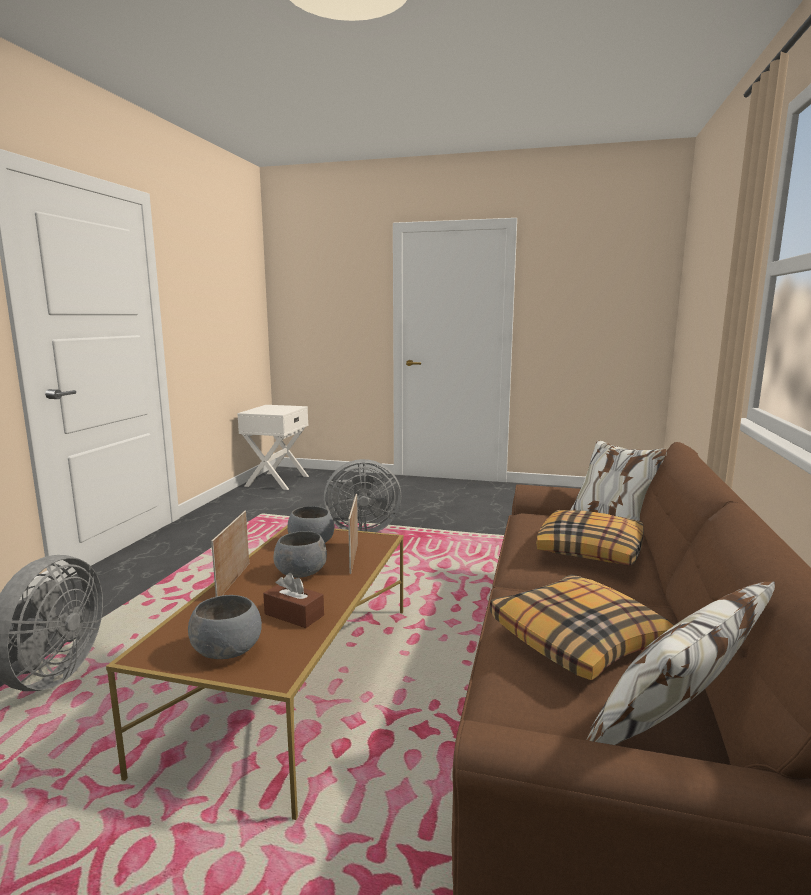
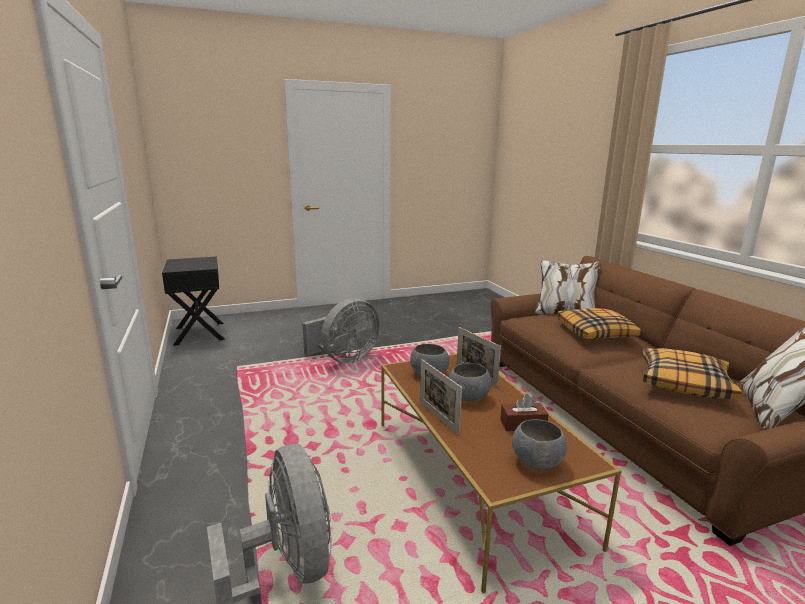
camera: 35 degrees left, 5 degrees up
(276, 481) = (198, 333): white nightstand -> black nightstand

